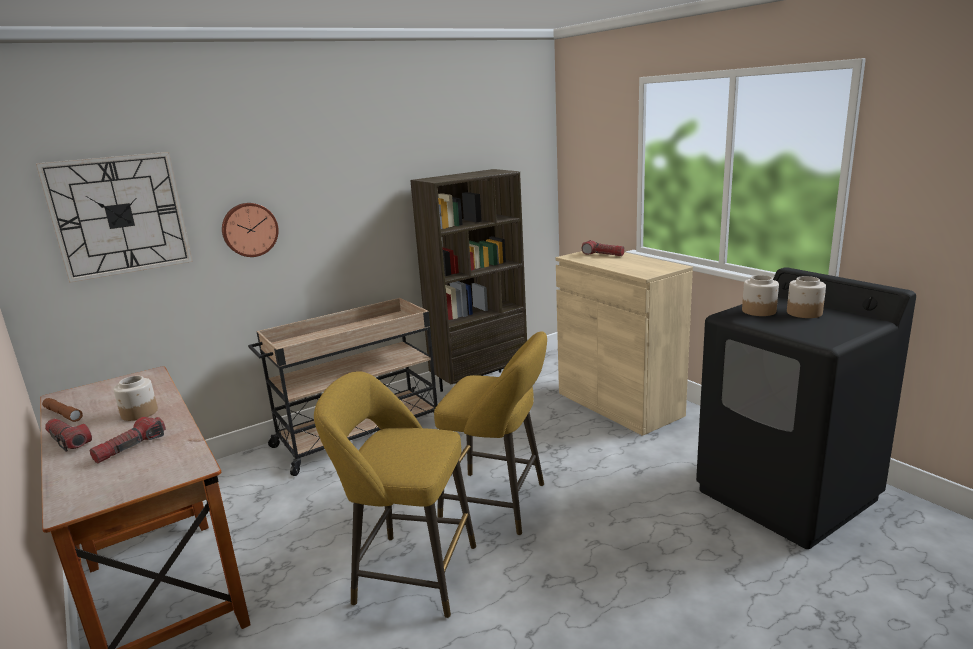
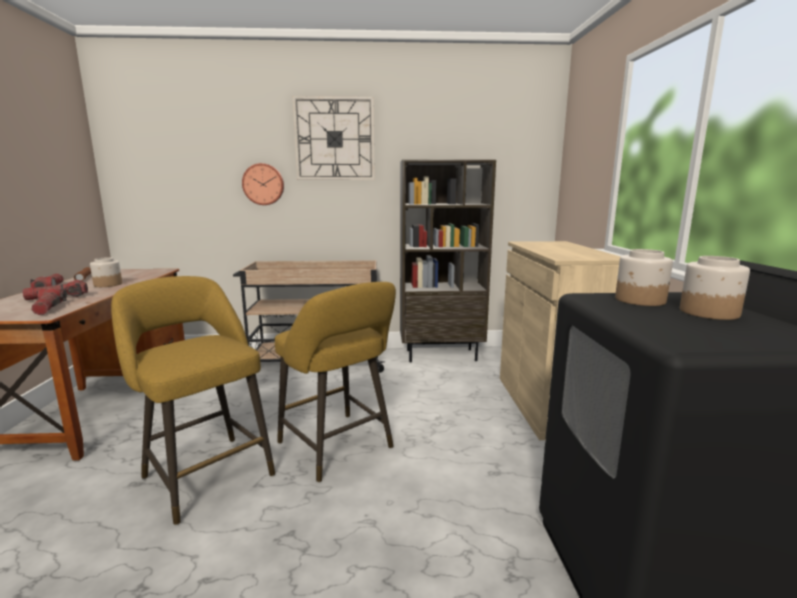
camera: 30 degrees right, 5 degrees down
(119, 215) = (176, 160): wall clock -> wall clock (334, 139)
(602, 255) = (554, 244): flashlight -> flashlight (49, 308)

